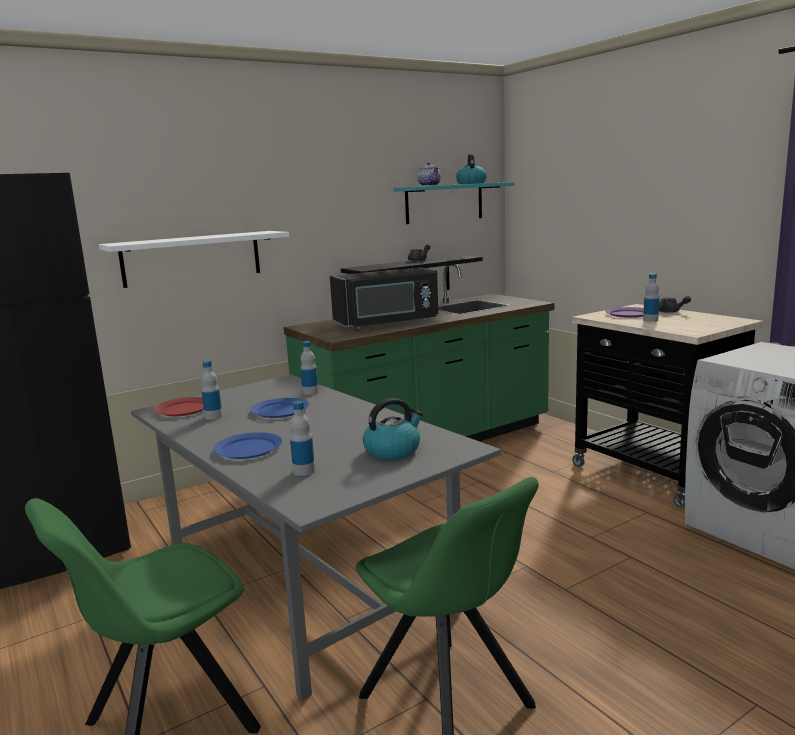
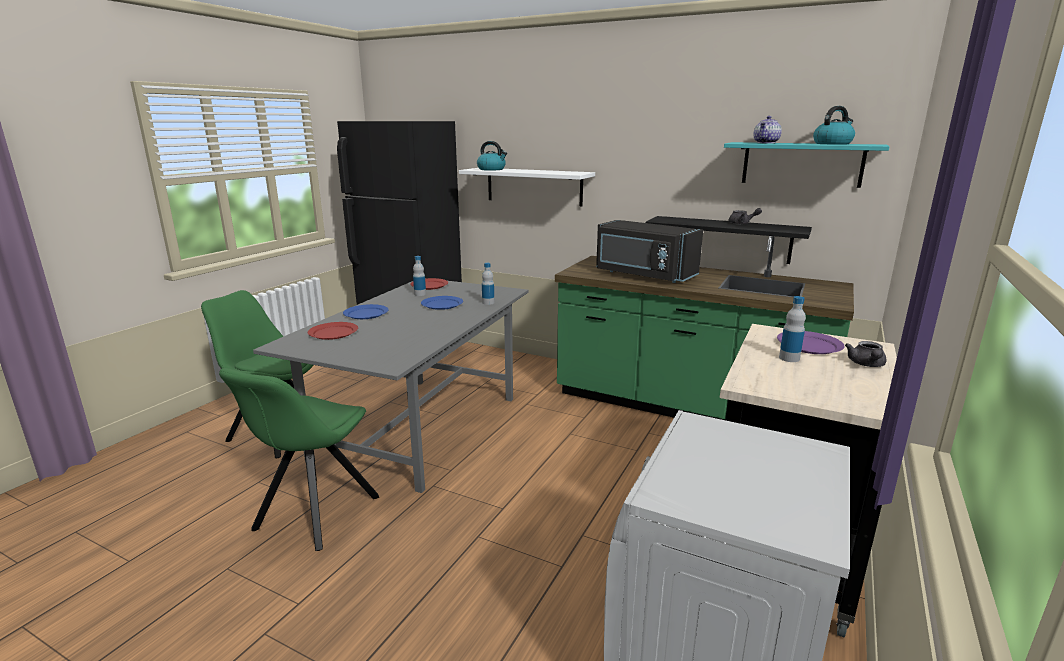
camera: 60 degrees right, 5 degrees up
(304, 471) = (333, 333): bottle -> red plate
(393, 450) = (377, 346): kettle -> kettle (492, 169)

